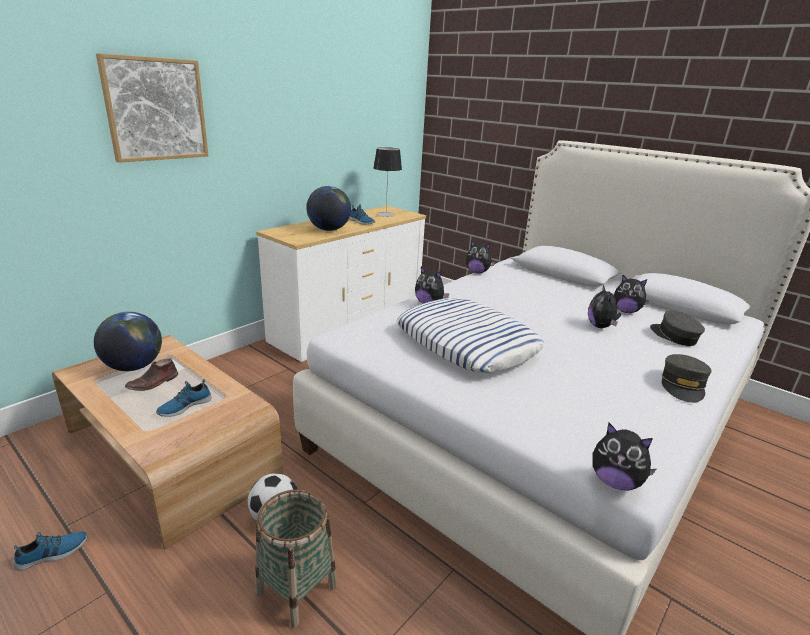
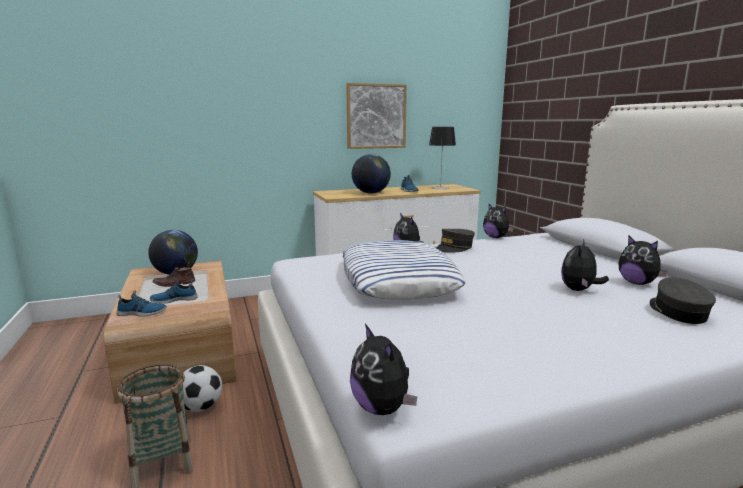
camera: 30 degrees right, 10 degrees down
(53, 553) = (59, 384): shoe -> shoe (141, 313)
(156, 109) = (237, 91): picture -> picture (376, 116)
(682, 386) = (615, 354): grey cap -> grey cap (454, 248)

